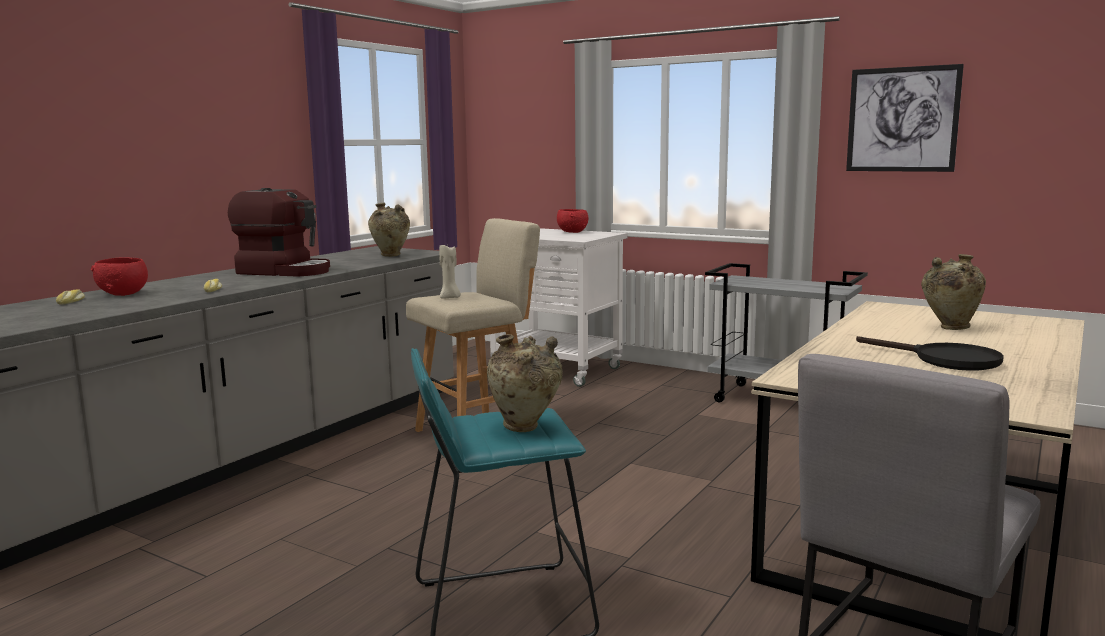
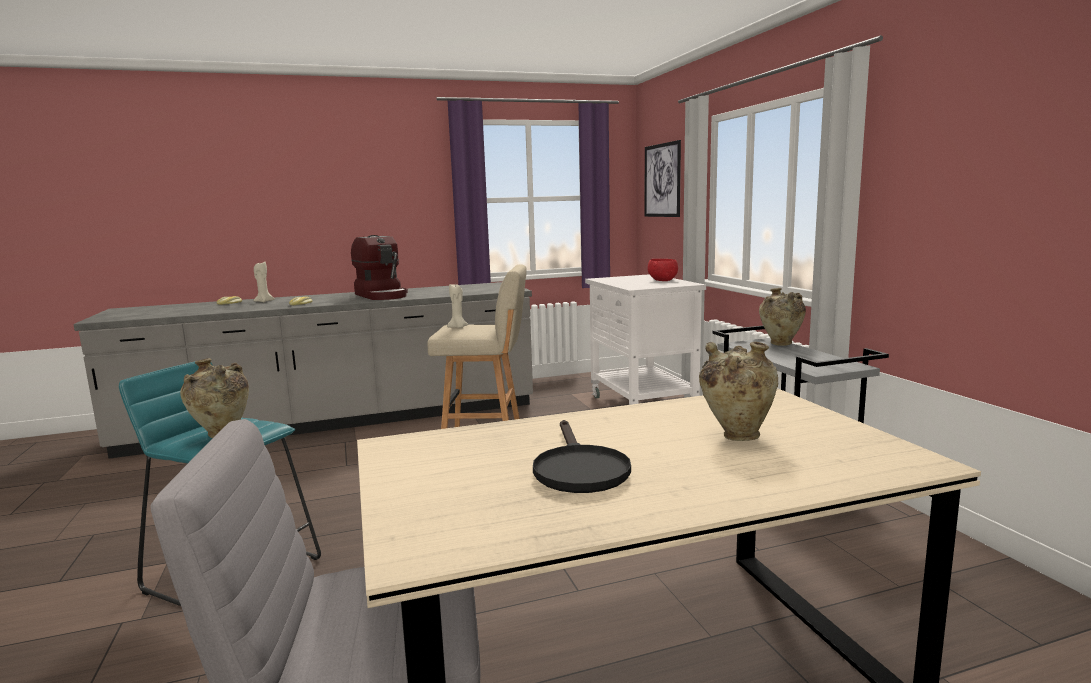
camera: 40 degrees right, 0 degrees up
(124, 294) = (264, 301): red bowl -> beige candle
(391, 256) = (481, 290): beige vase -> beige vase (780, 344)
(902, 119) = (957, 159): picture -> picture (662, 180)

